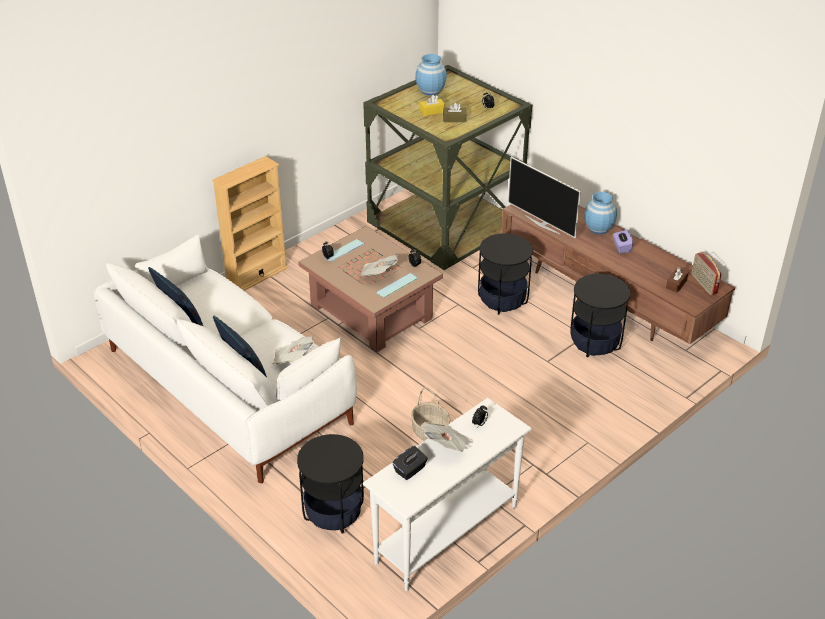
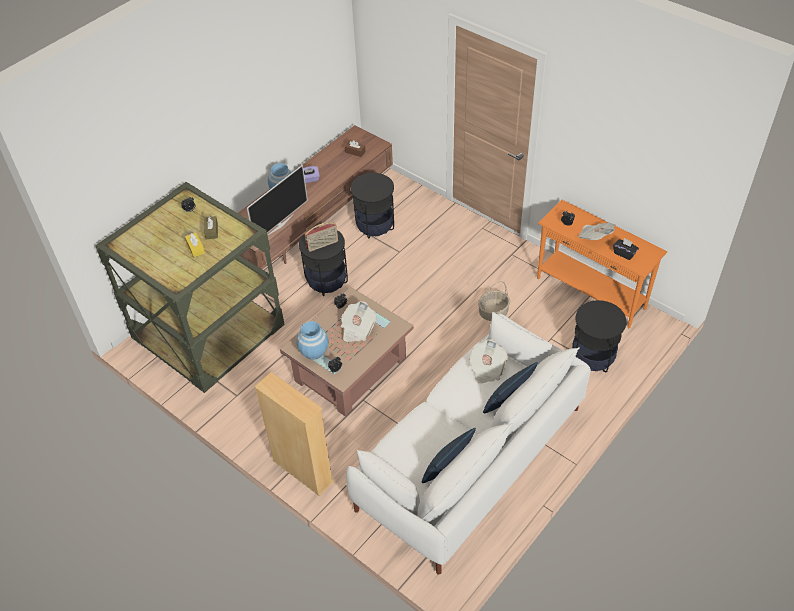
camera: 95 degrees left, 10 degrees up
(430, 90) = (151, 253): blue vase -> blue vase (314, 351)
(447, 536) = (591, 293): white console table -> orange console table
(703, 284) = (353, 139): radio -> radio (322, 245)

